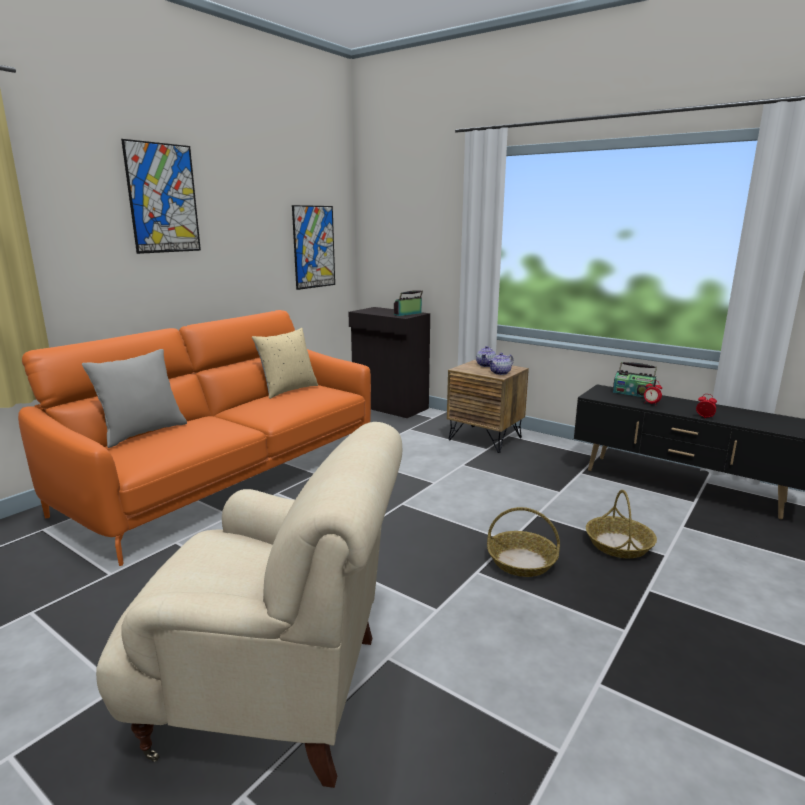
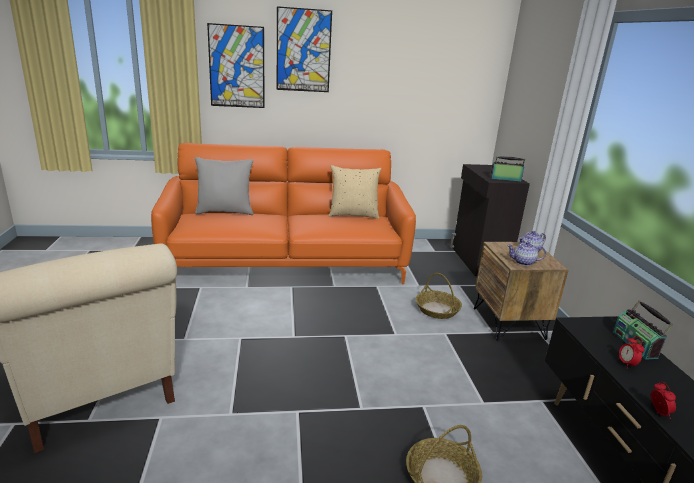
camera: 45 degrees right, 5 degrees up
(314, 247) = (448, 100): picture -> picture (237, 67)
(522, 561) = (339, 428): basket -> basket (437, 310)

